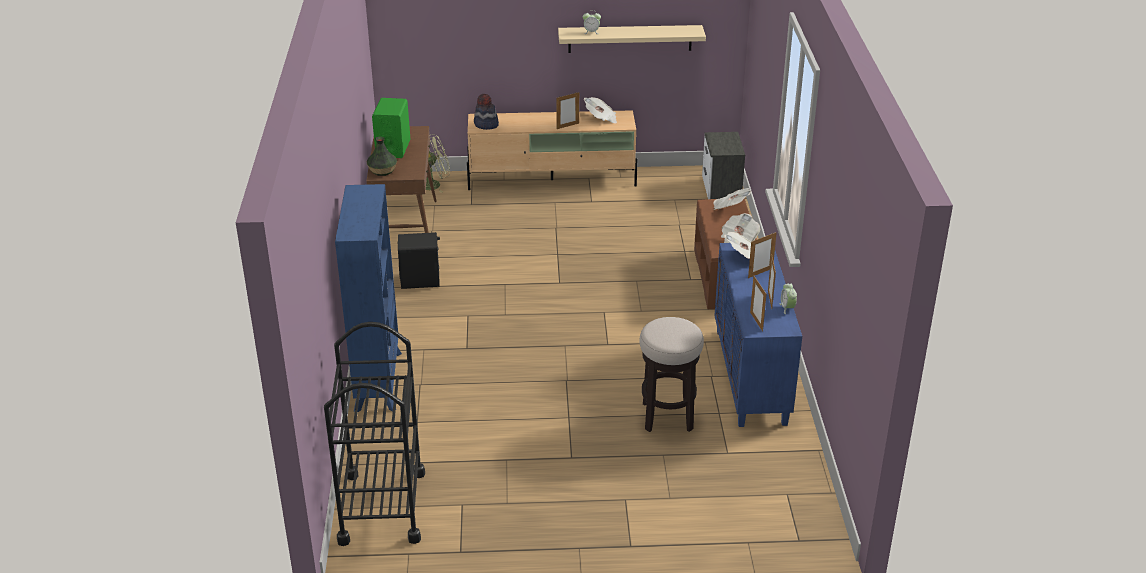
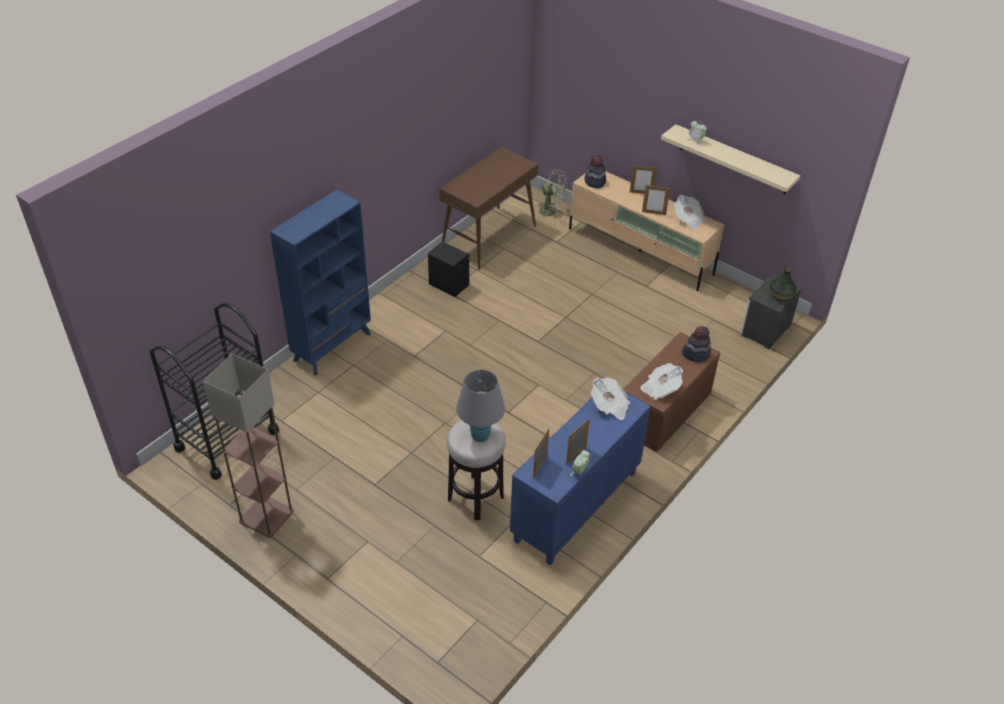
camera: 40 degrees right, 10 degrees up
(382, 170) = (459, 186): vase -> vase (781, 294)
(393, 148) = (489, 171): green speaker -> none
(509, 539) = (265, 517): none -> floor lamp
(676, 330) = (480, 436): none -> grey table lamp
(730, 207) = (696, 354): newspaper -> hat
(760, 273) = (602, 427): picture frame -> picture frame (641, 193)

